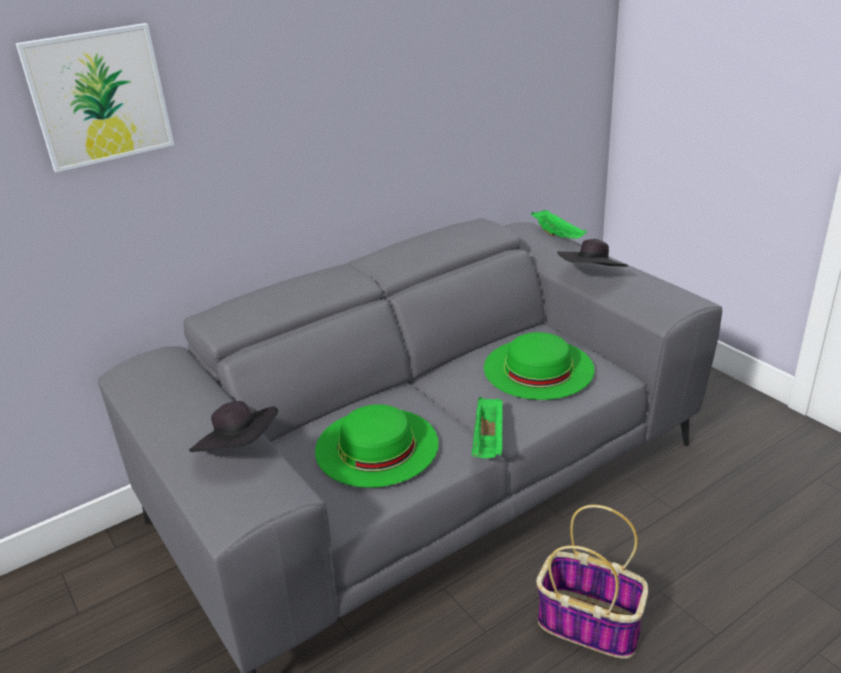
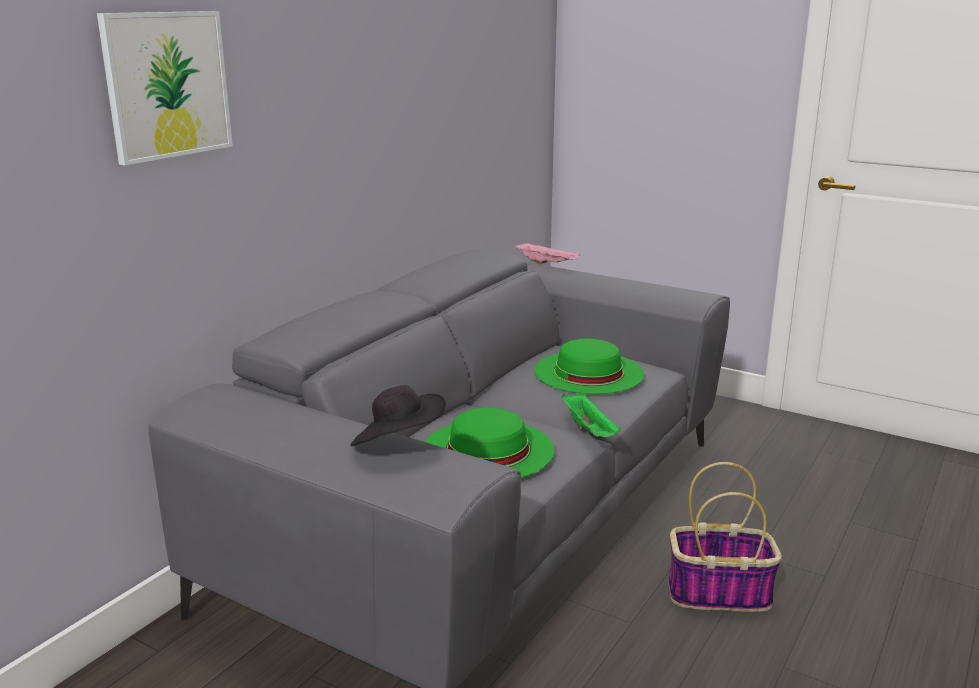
camera: 25 degrees left, 10 degrees down
(558, 236) = (548, 263): green tray -> pink tray
(591, 277) = (608, 286): black hat -> none

